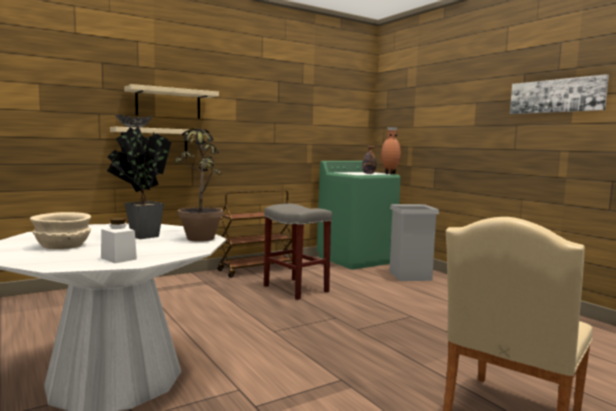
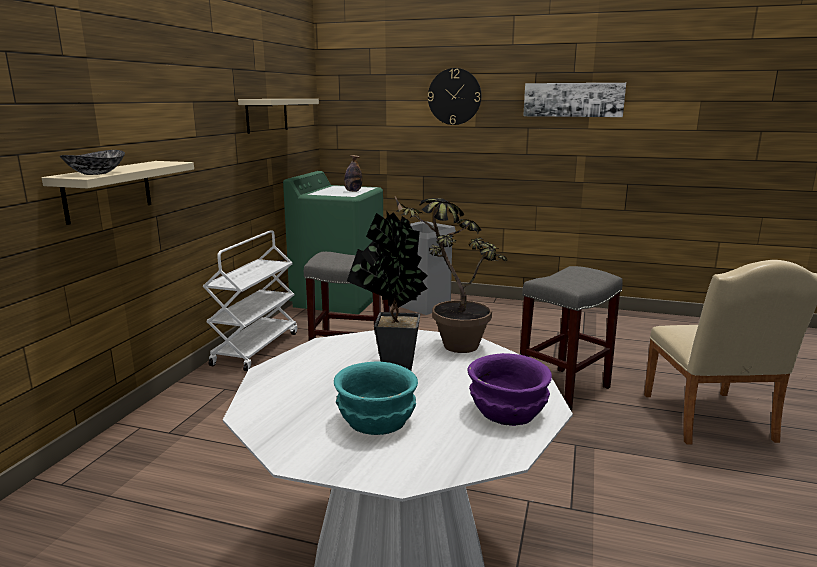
camera: 40 degrees left, 10 degrees up
(63, 245) = (376, 420): beige bowl -> turquoise bowl
(118, 258) = (508, 411): white jar -> purple bowl
(168, 103) = (116, 121): beige shelf -> beige shelf (267, 115)
(256, 269) = (256, 348): brown cart -> white cart
(389, 174) = (370, 187): brown vase -> none
(410, 349) = (564, 389): none -> grey stool
(459, 100) = (454, 96): none -> wall clock

